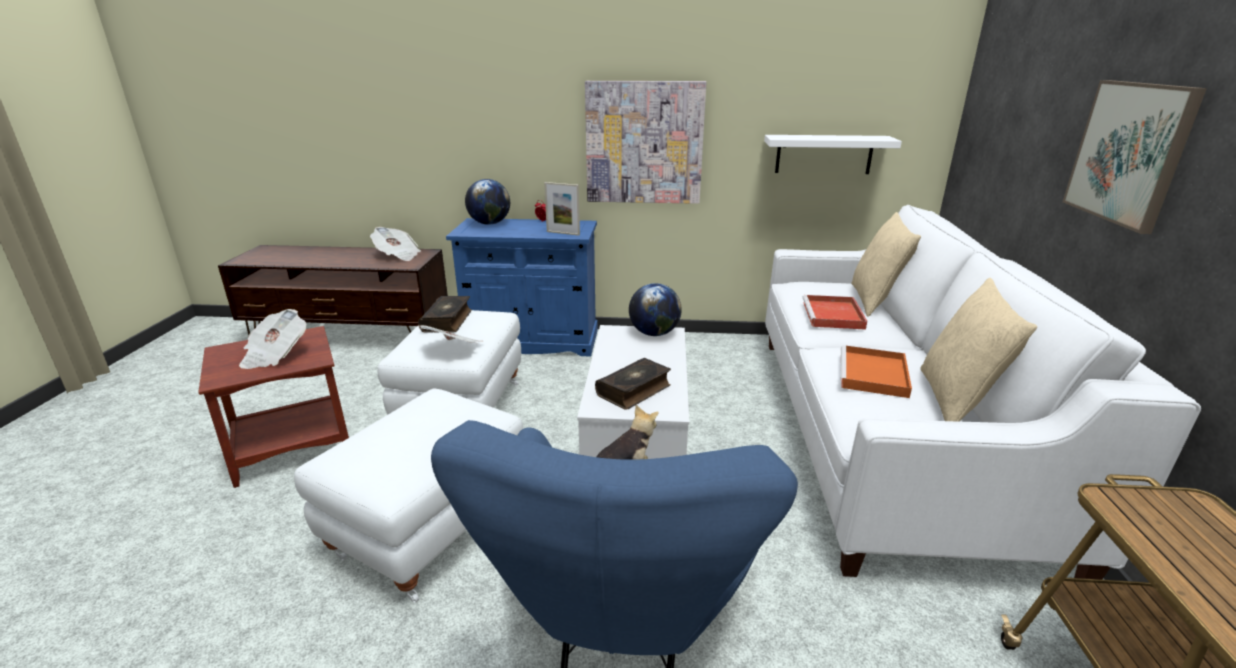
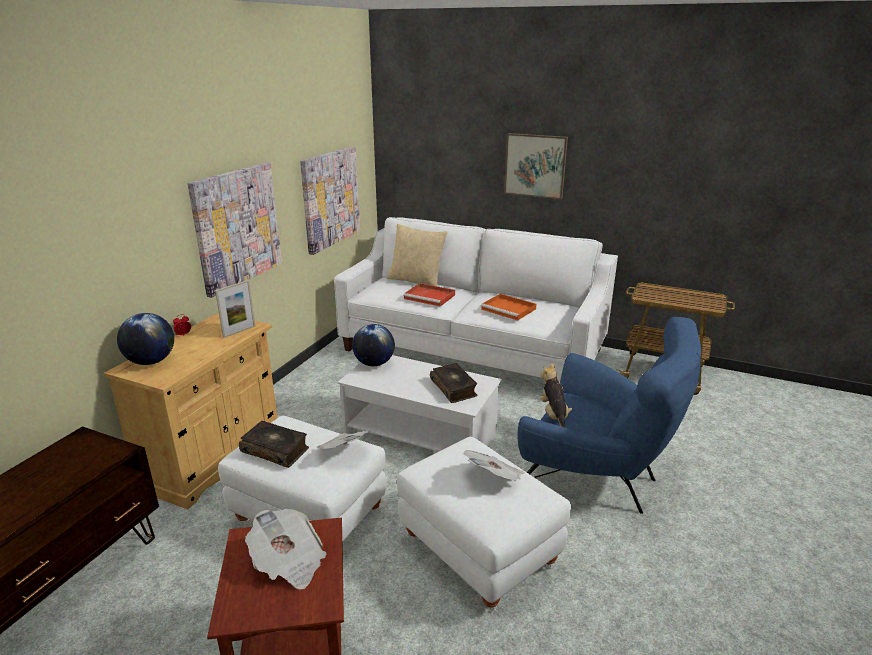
camera: 70 degrees left, 0 degrees up
(397, 255) = (63, 460): newspaper -> newspaper (495, 478)
(532, 341) = (214, 457): blue cabinet -> beige cabinet
(824, 154) = (330, 198): white shelf -> picture
(956, 401) = (541, 301): beige pillow -> none

